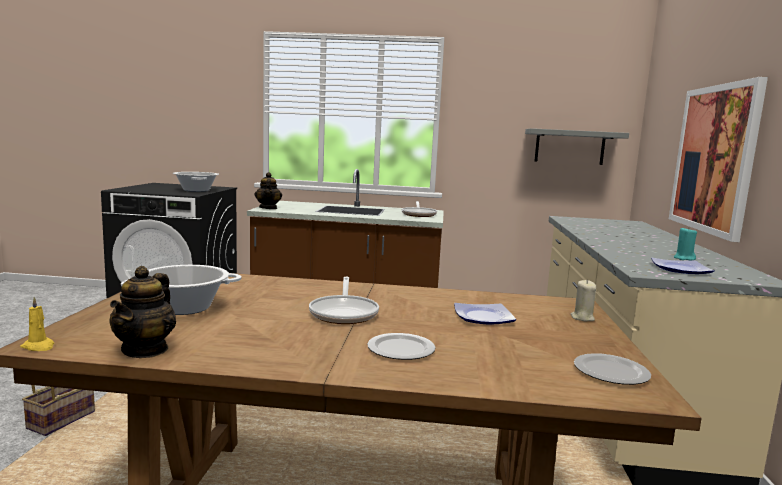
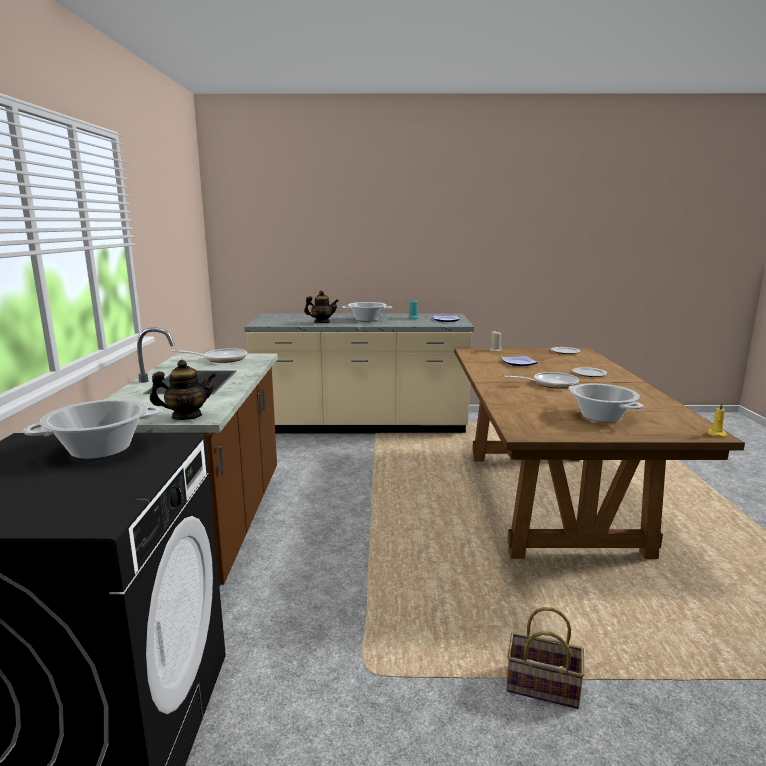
camera: 95 degrees left, 5 degrees up
(145, 350) = (673, 412): teapot -> teapot (322, 322)
(569, 147) = (189, 260): grey shelf -> none
(636, 242) = (367, 319): none -> cooking pot
(714, 159) = (352, 259): picture -> none

